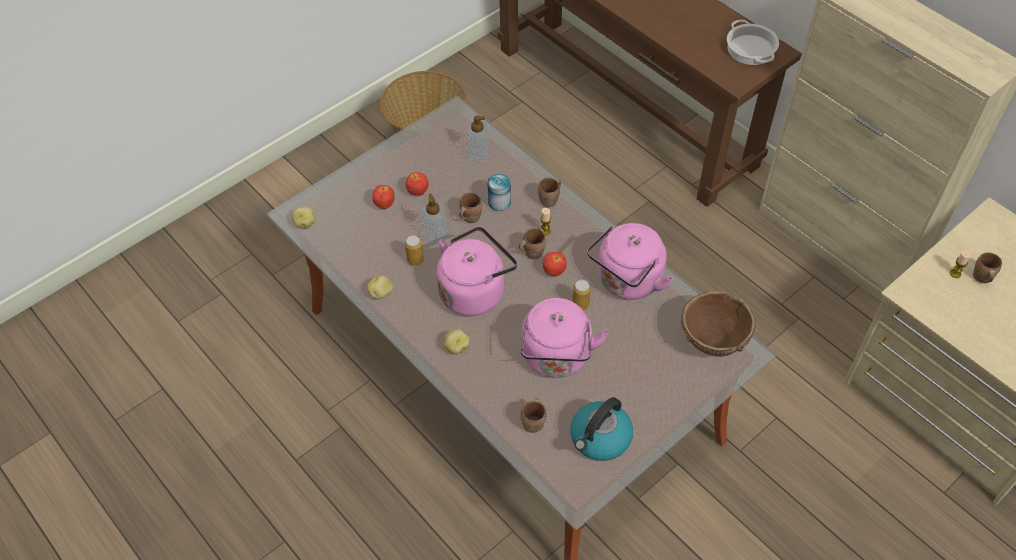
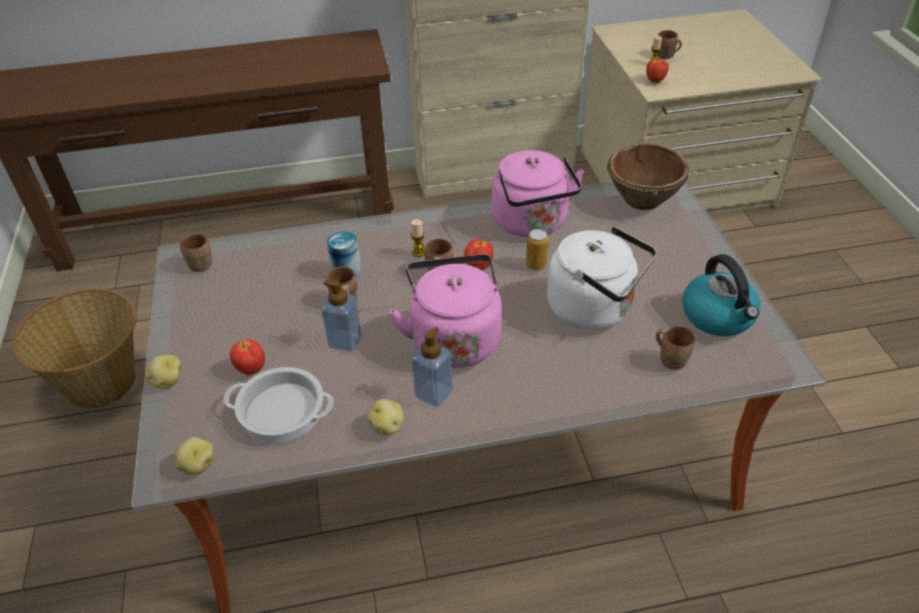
camera: 60 degrees left, 10 degrees down
(415, 260) = (364, 373): can -> none
(417, 192) = (263, 332): apple -> apple (655, 81)
(456, 347) = (523, 385): potato -> potato (167, 381)
(478, 155) = (264, 261): soap dispenser -> soap dispenser (433, 393)
(550, 201) = (382, 234): brown mug -> brown mug (202, 264)
(556, 358) = (595, 309): pink kettle -> white kettle
(751, 49) = (343, 47): cooking pot -> cooking pot (283, 411)

